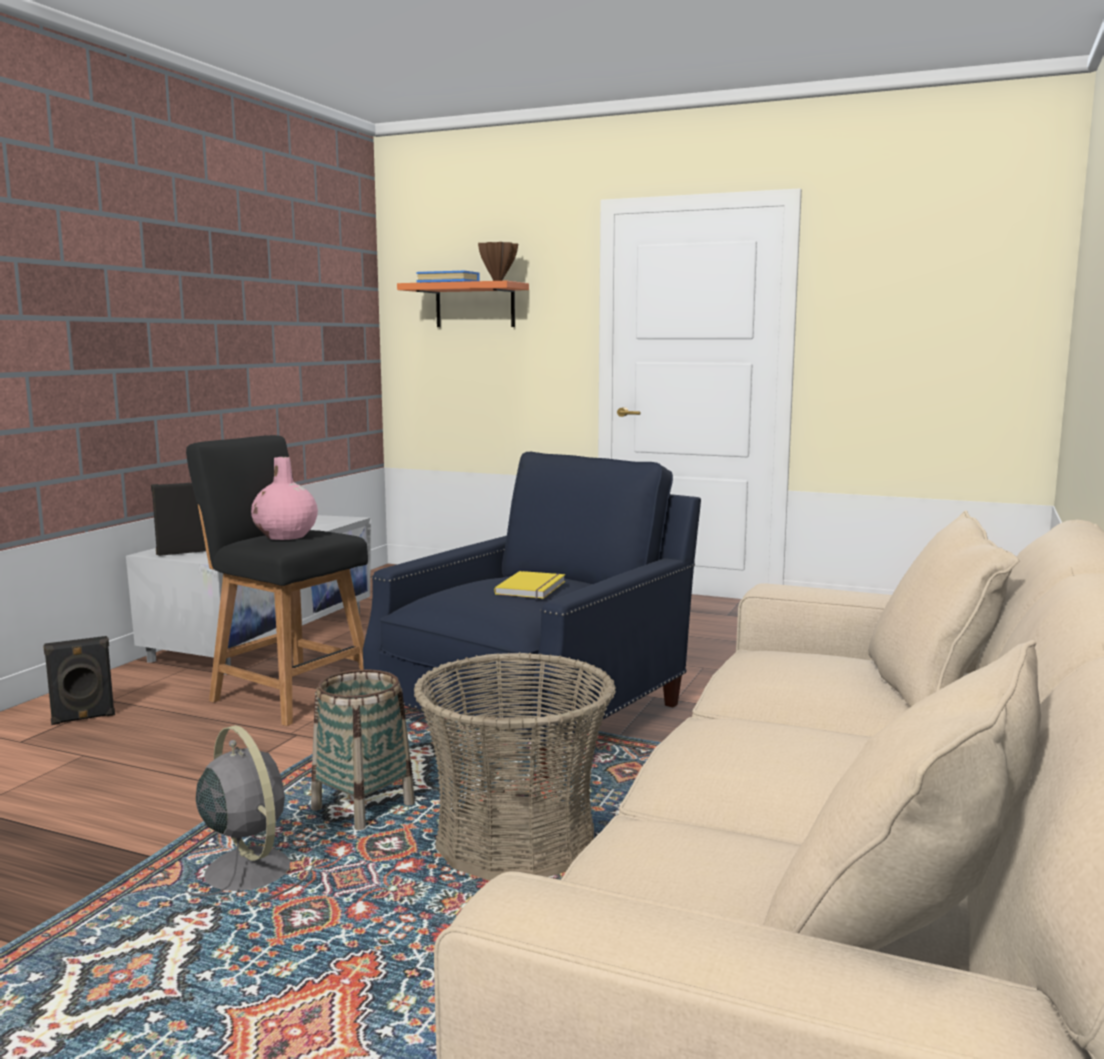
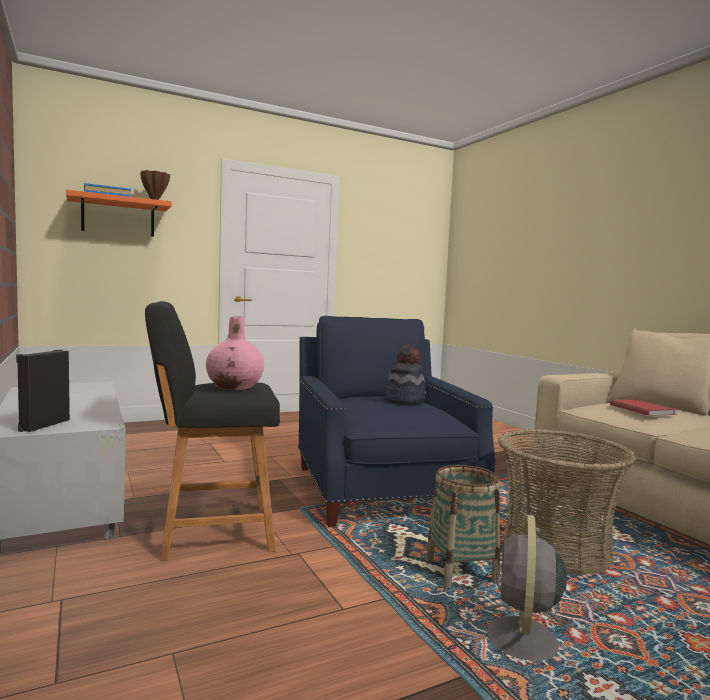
camera: 50 degrees left, 5 degrees down
(83, 718) = (70, 627): black speaker -> none
(246, 869) = (522, 641): grey fan -> grey fan turned 75 degrees counterclockwise
(533, 588) = (405, 401): yellow book -> hat
(796, 673) = (643, 409): none -> red book

